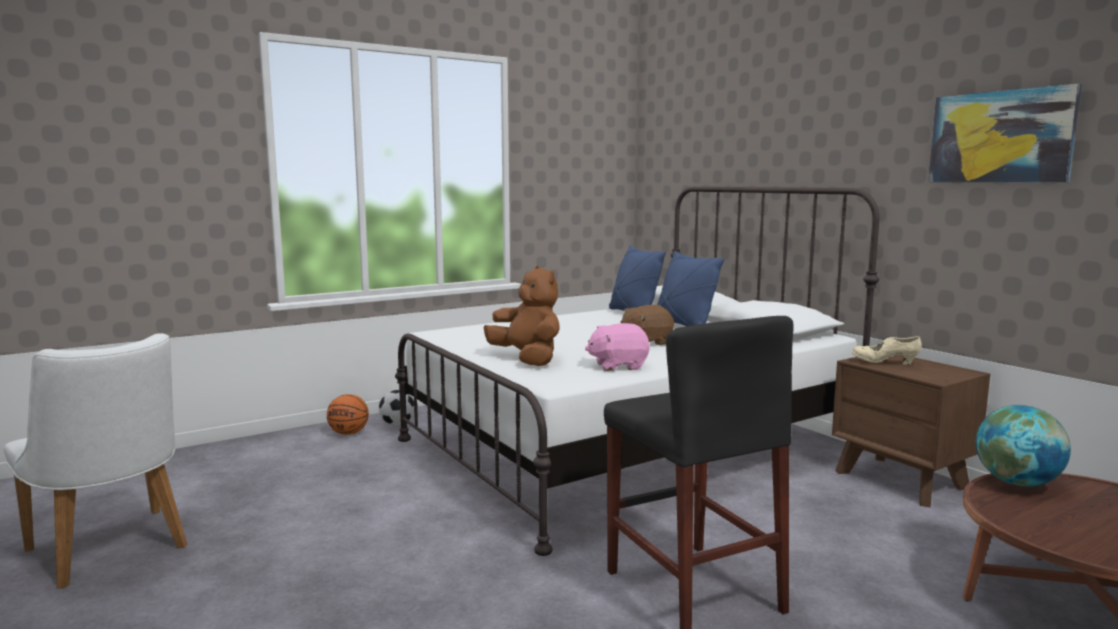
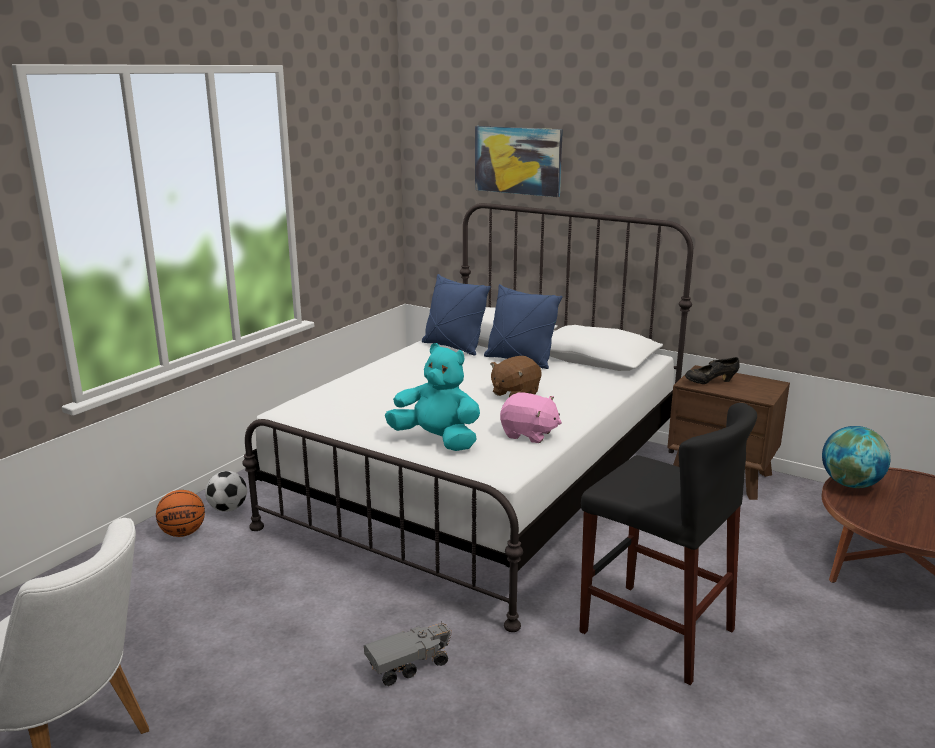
camera: 25 degrees left, 10 degrees up
(421, 556) = (409, 665): none -> toy truck
(527, 359) = (437, 440): brown plush toy -> turquoise plush toy
(618, 366) = (529, 434): pink plush toy -> pink plush toy turned 120 degrees counterclockwise
(884, 363) = (710, 382): beige shoe -> black shoe
(1000, 137) = (802, 186): picture -> picture (518, 160)

